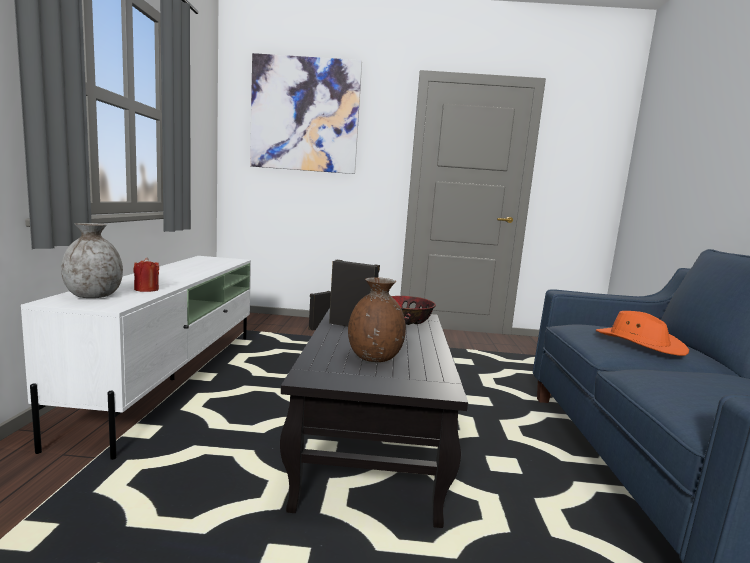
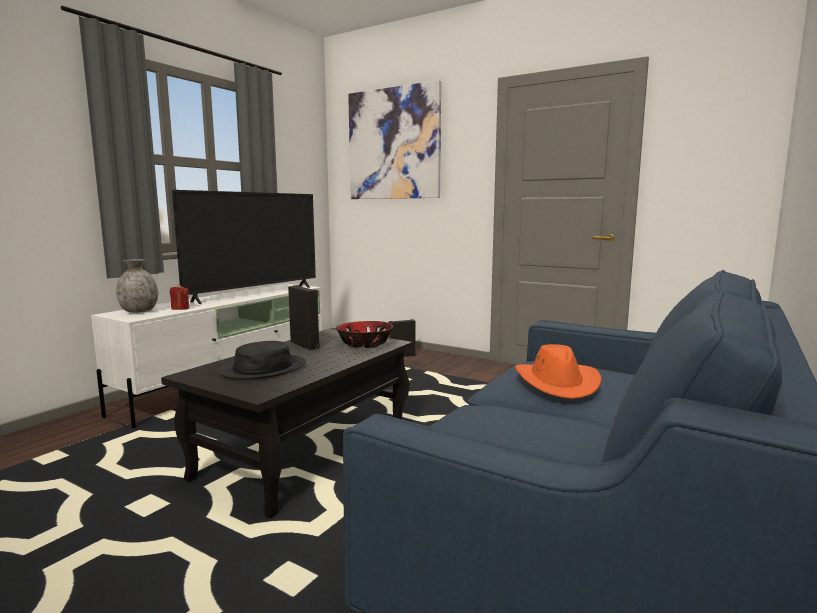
camera: 30 degrees right, 0 degrees up
(197, 268) = (255, 294): none -> television
(374, 358) = (263, 368): brown vase -> black hat

